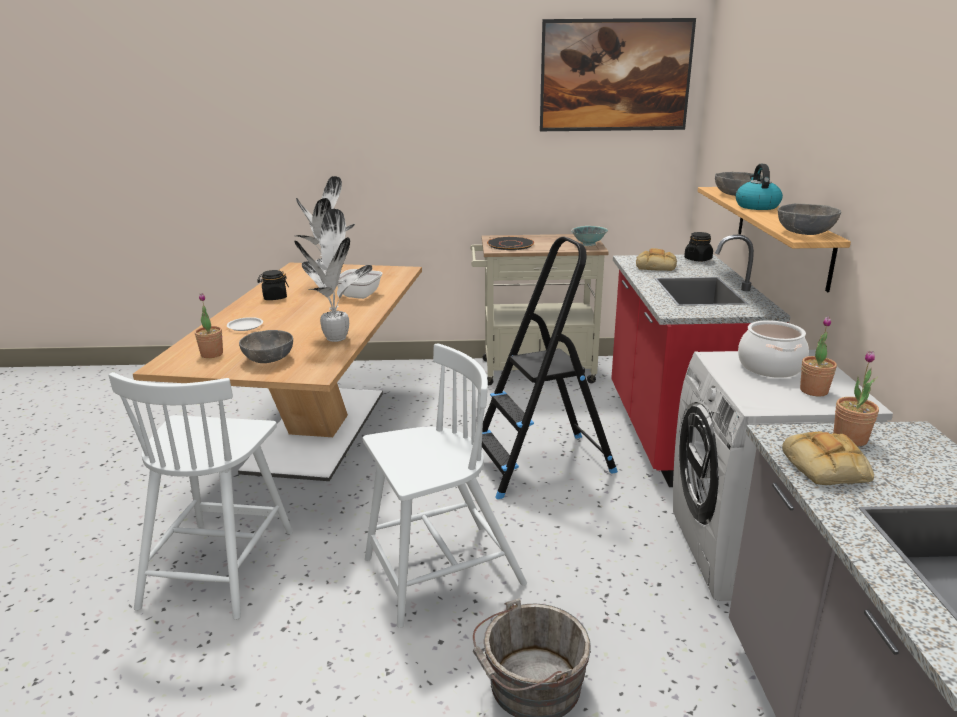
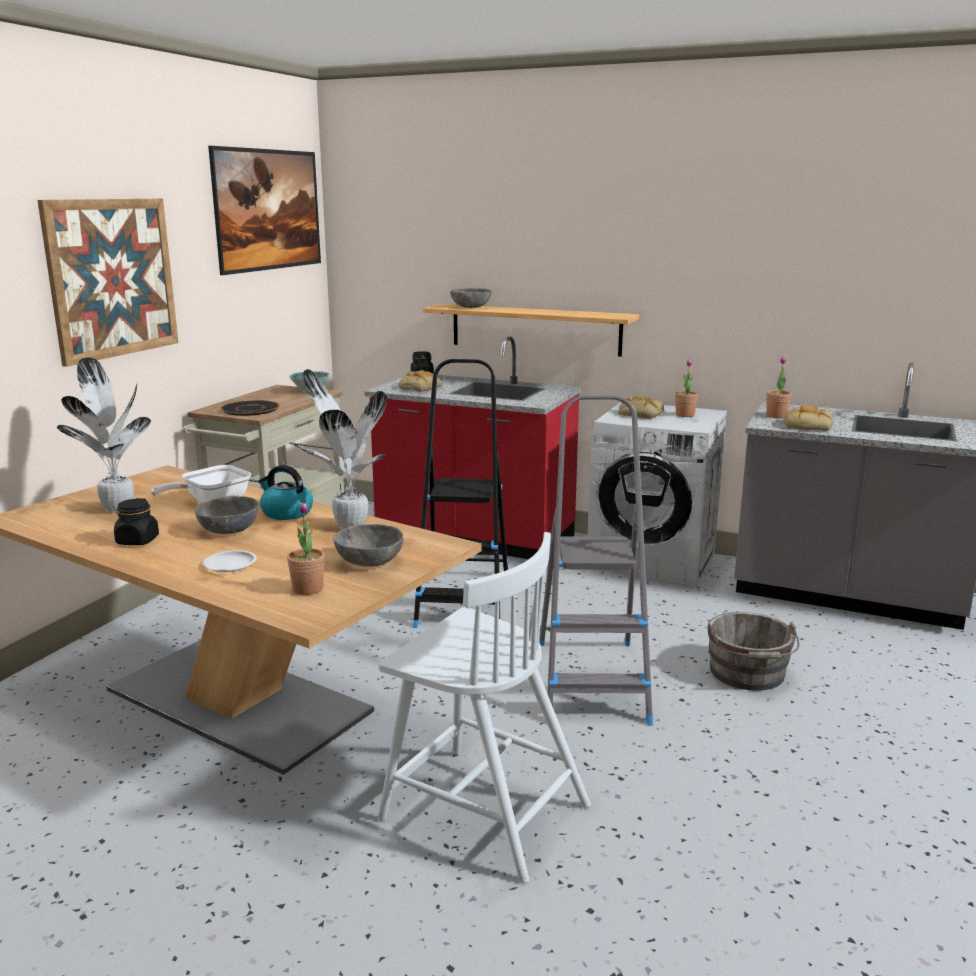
camera: 65 degrees left, 5 degrees down
(422, 125) = (112, 278): none -> picture
(440, 573) = (591, 681): white chair -> grey step ladder
(756, 206) = (517, 310): kettle -> kettle (286, 513)
(769, 367) = (639, 414): cooking pot -> bread
(805, 232) = (608, 315): grey bowl -> grey bowl (229, 529)

